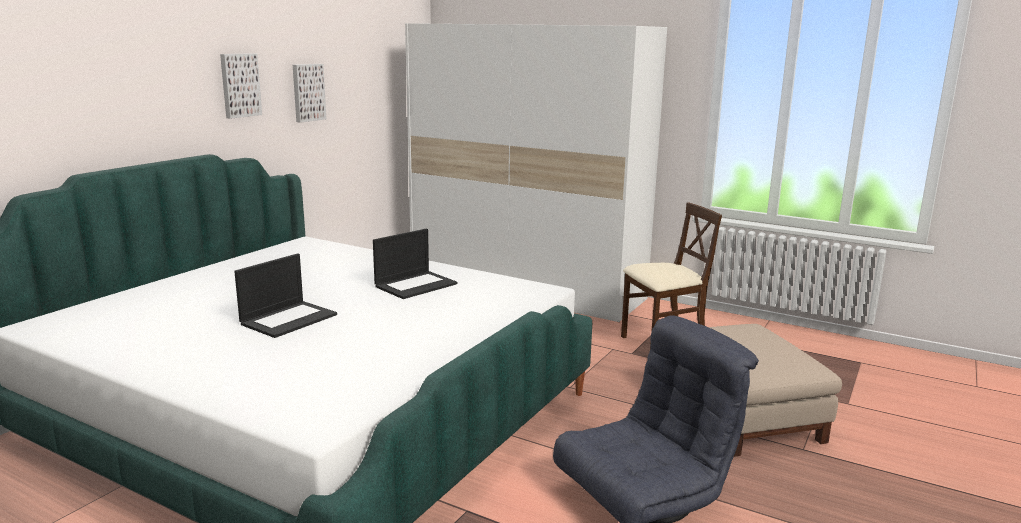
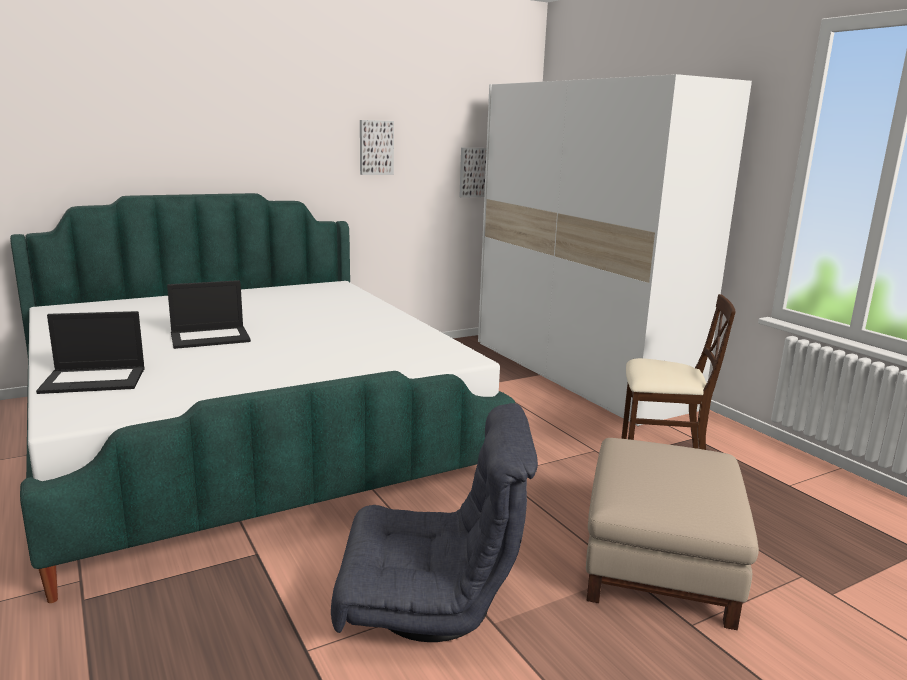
camera: 30 degrees right, 0 degrees up
(239, 85) = (298, 134): picture -> picture (473, 172)
(416, 285) = (358, 332): laptop -> laptop (95, 379)

